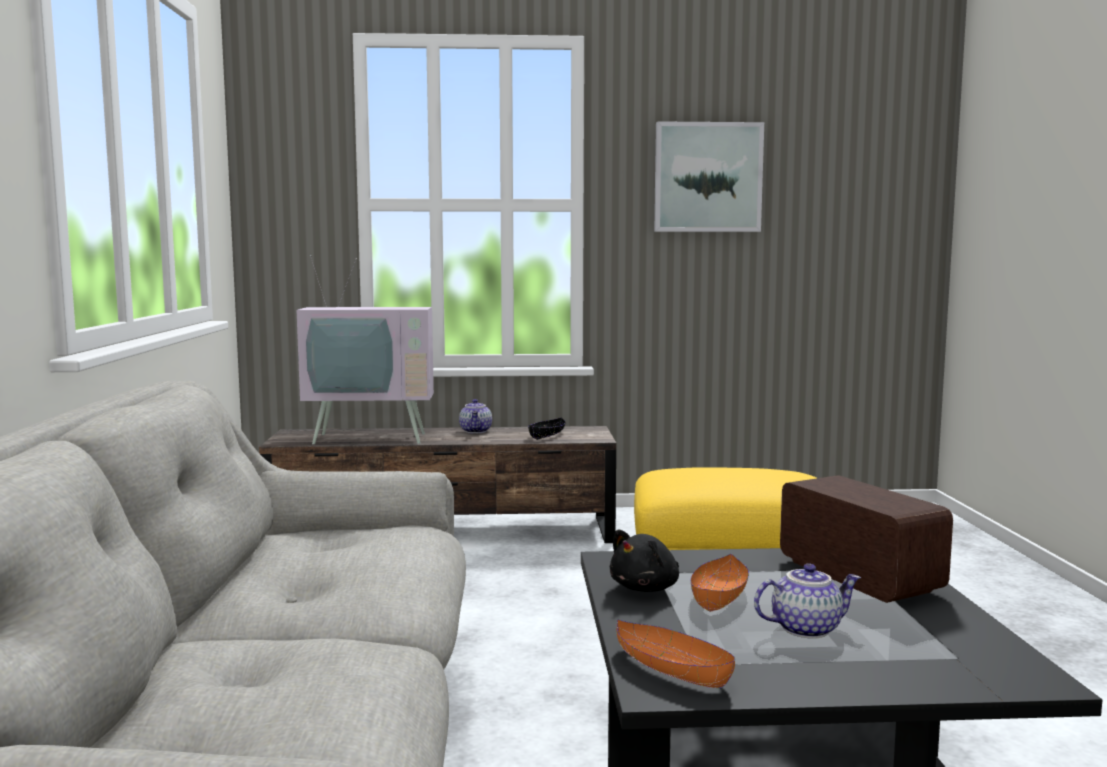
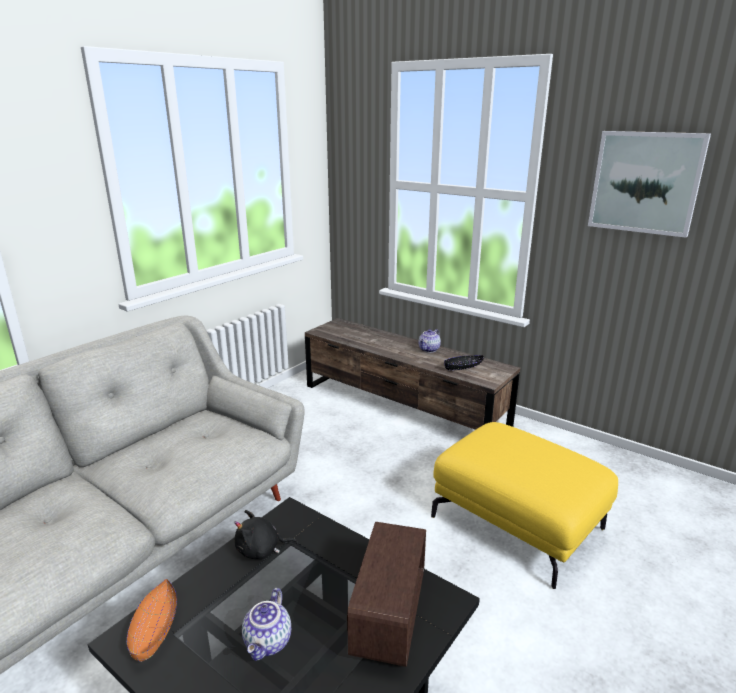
camera: 40 degrees right, 15 degrees up
(372, 436) = (367, 338): television -> none
(719, 595) = (282, 580): orange bowl -> none
(806, 628) = (269, 642): teapot -> teapot turned 75 degrees clockwise

